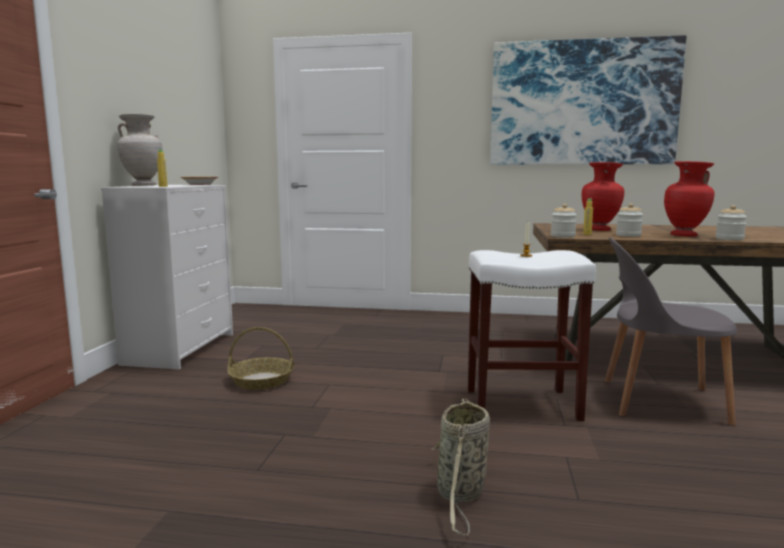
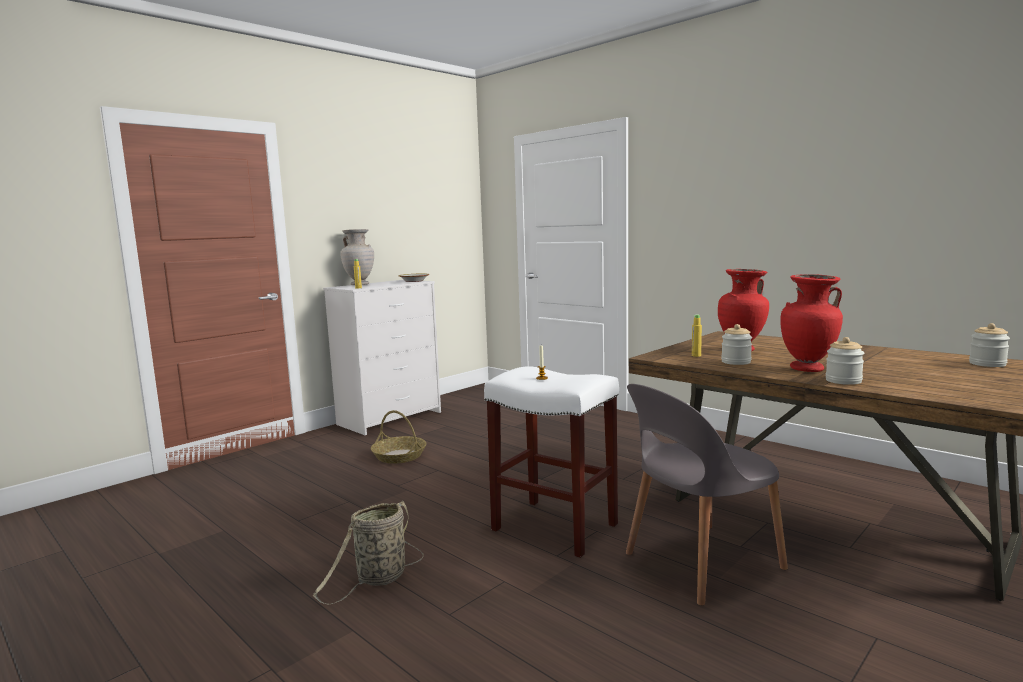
camera: 35 degrees right, 0 degrees up
(563, 236) = (655, 356): jar -> jar (987, 364)
(582, 103) = (812, 182): picture -> none
(659, 401) = (700, 562): grey chair -> grey chair turned 75 degrees counterclockwise

